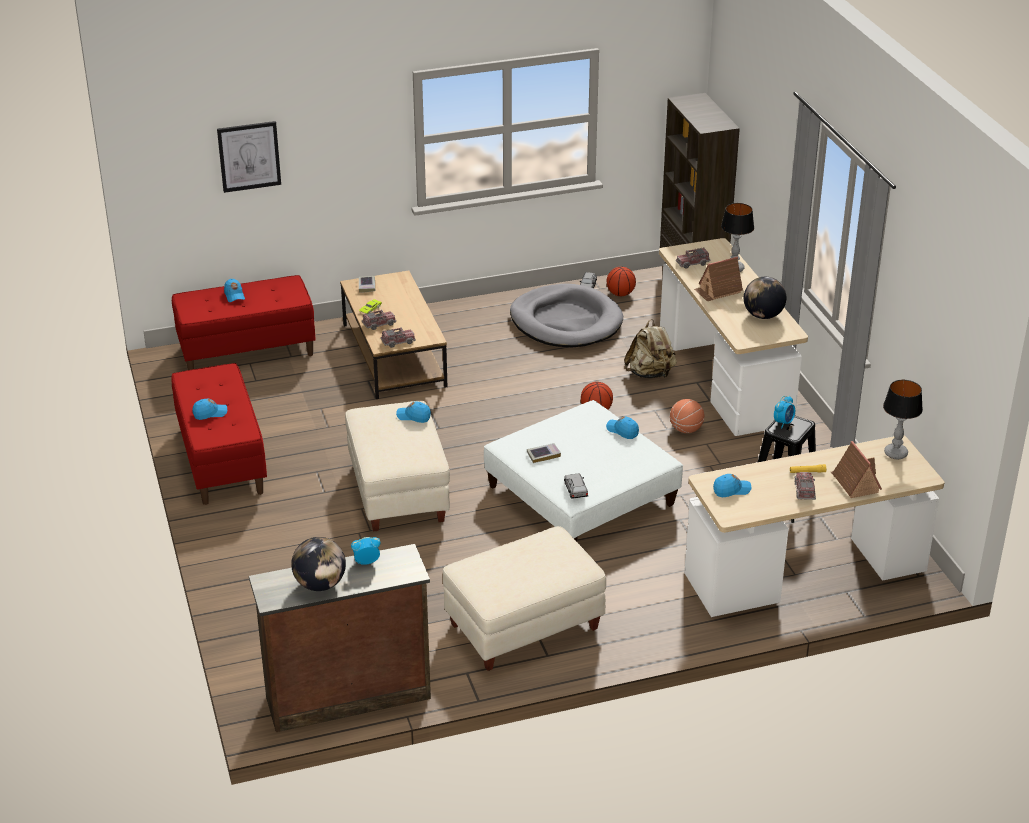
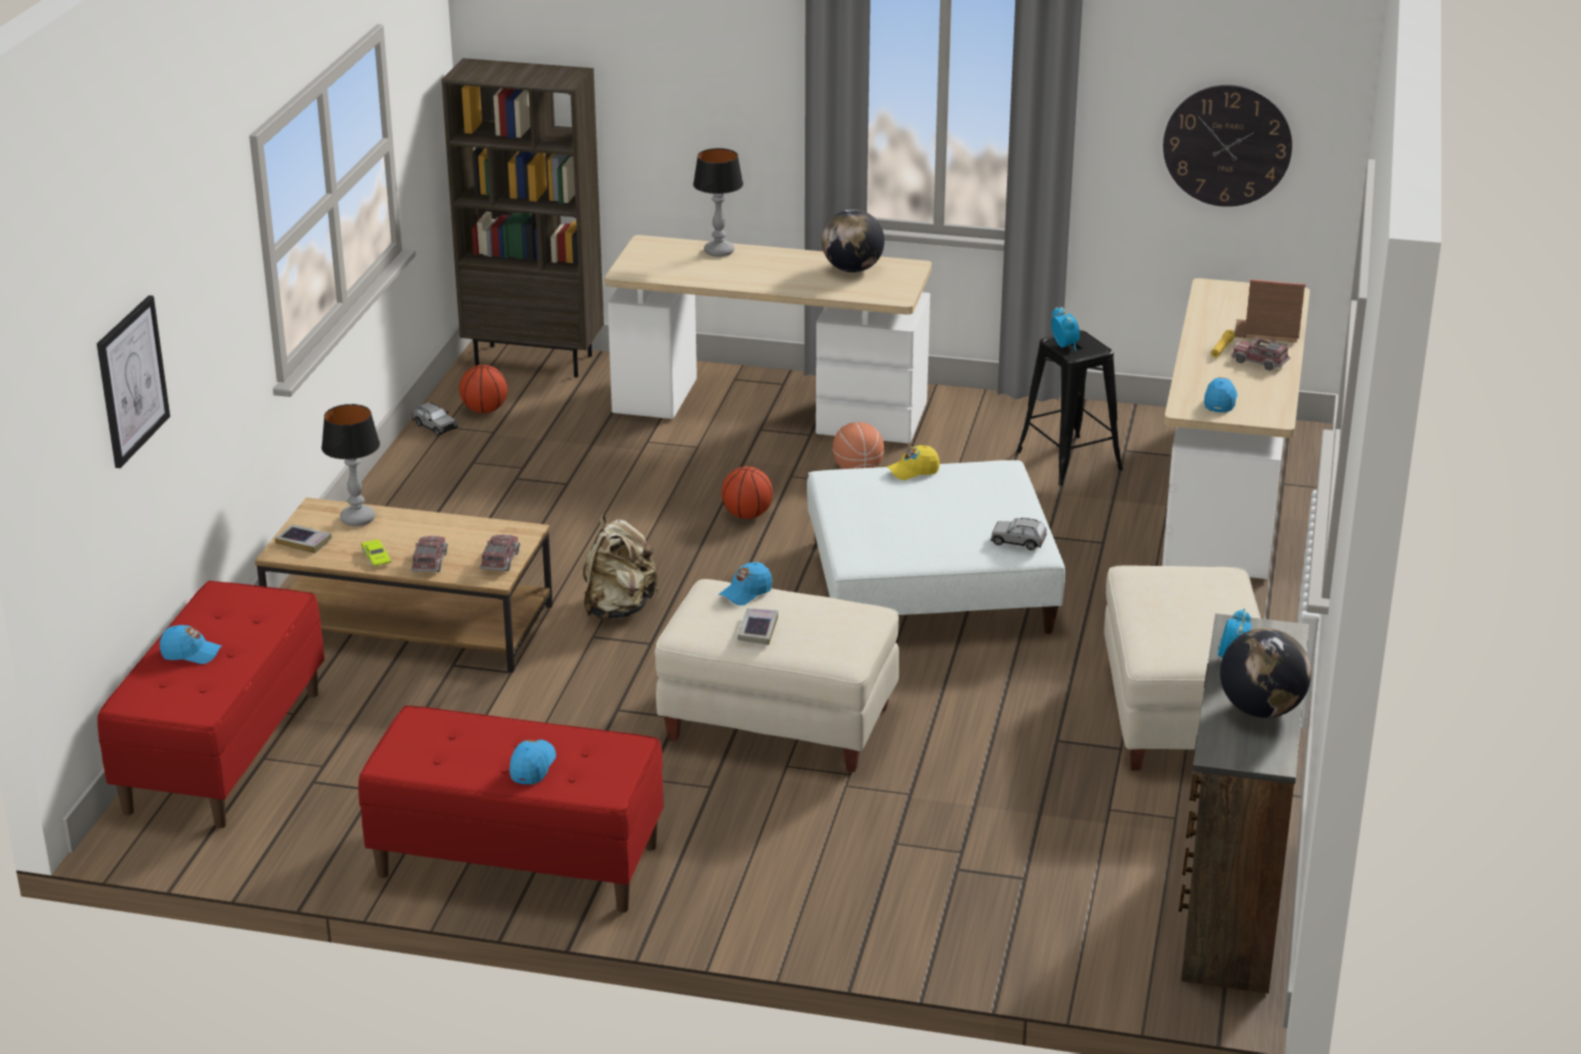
camera: 60 degrees left, 5 degrees down
(543, 455) = (913, 539): book -> book (757, 630)
(566, 321) = (500, 468): grey dog bed -> none
(622, 431) = (913, 471): blue cap -> yellow cap
(650, 374) = (703, 452): beige backpack -> beige backpack (618, 609)
(692, 263) = (672, 270): toy truck -> none
(718, 291) = (760, 276): toy house -> none
(895, 453) = (1228, 293): table lamp -> table lamp (357, 519)
(939, 356) = (1227, 145): none -> wall clock

